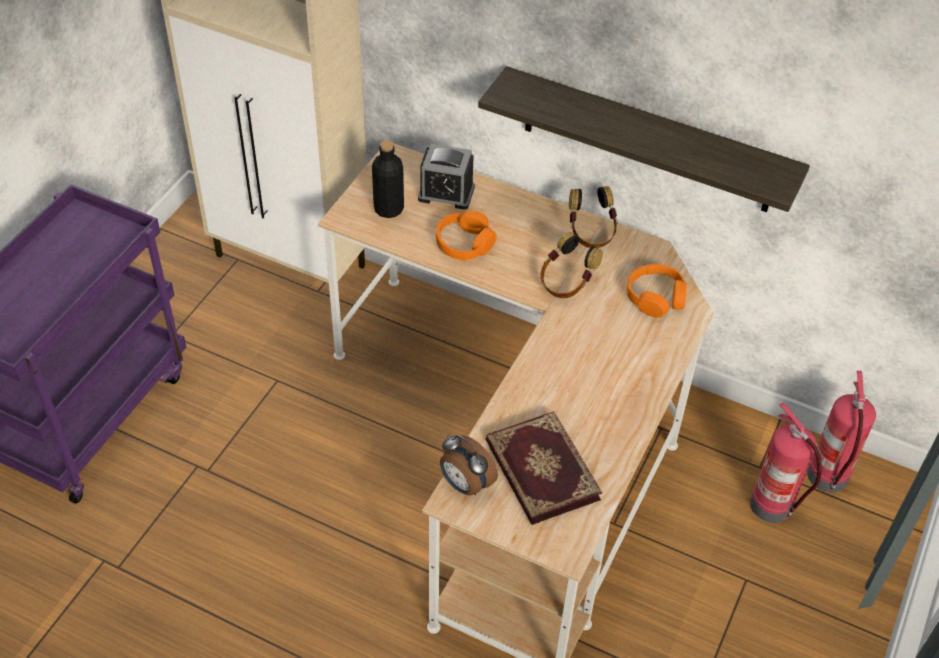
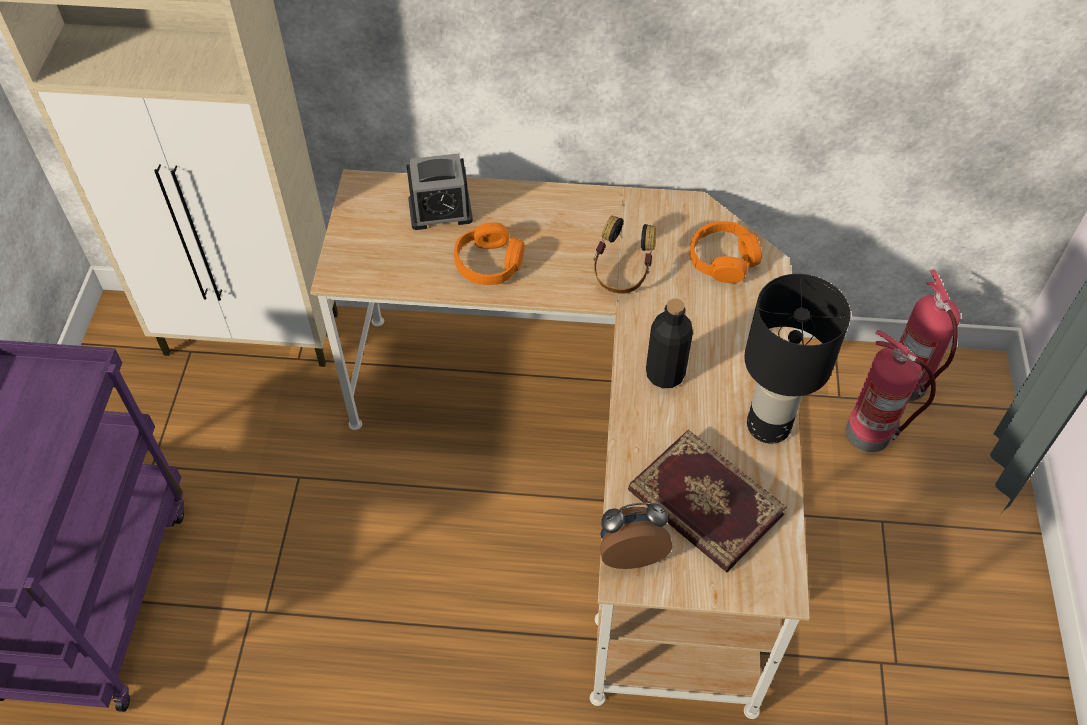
camera: 20 degrees left, 5 degrees up
(388, 209) = (384, 249): black bottle -> black bottle (665, 374)
(465, 484) = (631, 551): alarm clock -> alarm clock turned 150 degrees clockwise
(591, 233) = (619, 208): headphones -> none
(625, 432) = (769, 425): none -> black table lamp
(647, 141) = (668, 88): shelf -> none

